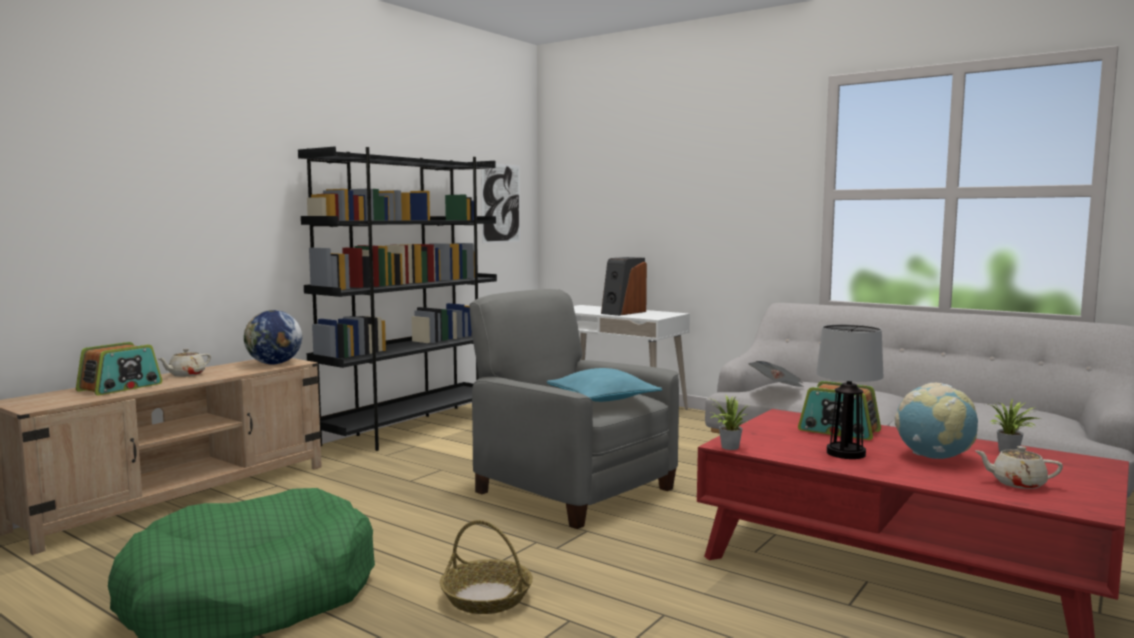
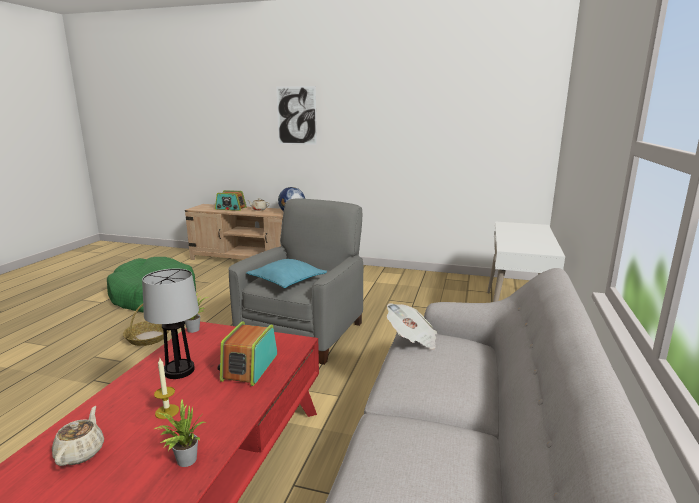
camera: 70 degrees right, 10 degrees up
(412, 429) = (383, 273): black bookcase -> none
(501, 203) = (509, 130): picture -> picture (296, 115)
(623, 312) = (522, 238): speaker -> none
(933, 457) = (167, 411): globe -> candle

